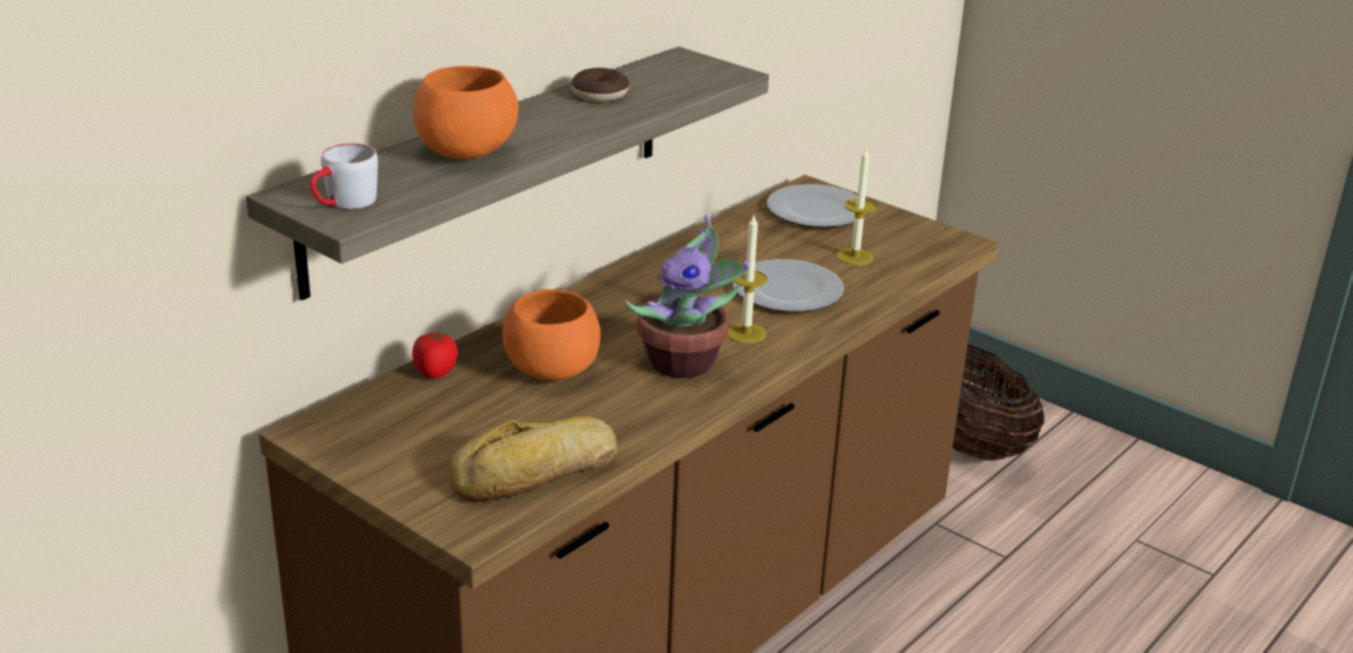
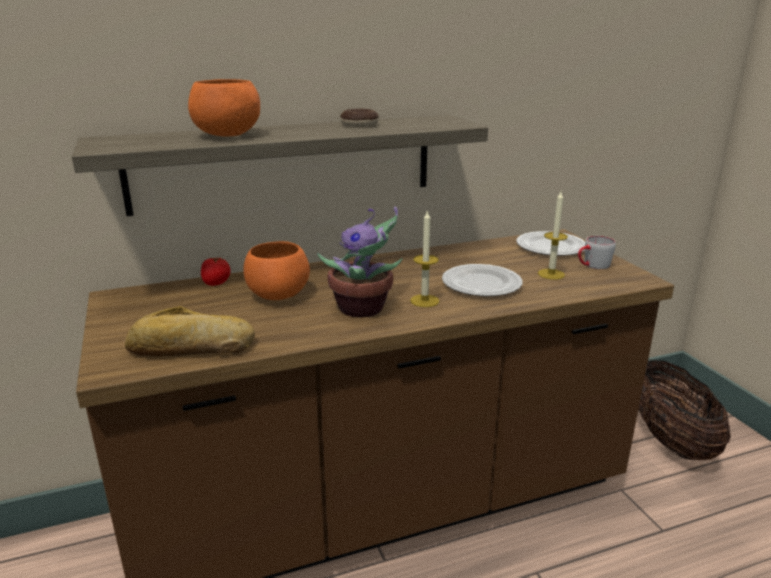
camera: 30 degrees right, 5 degrees down
(344, 204) = (113, 144): grey mug -> grey mug (592, 266)

